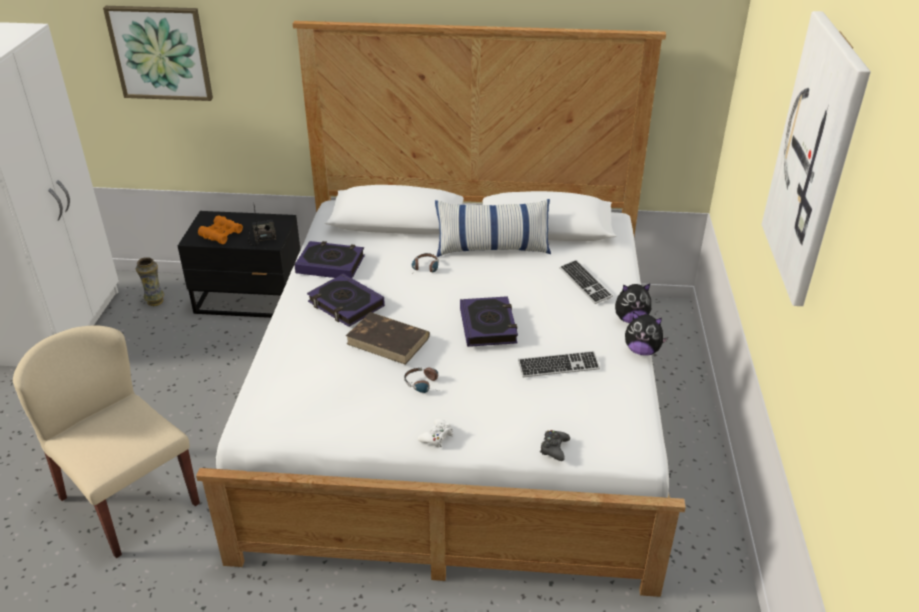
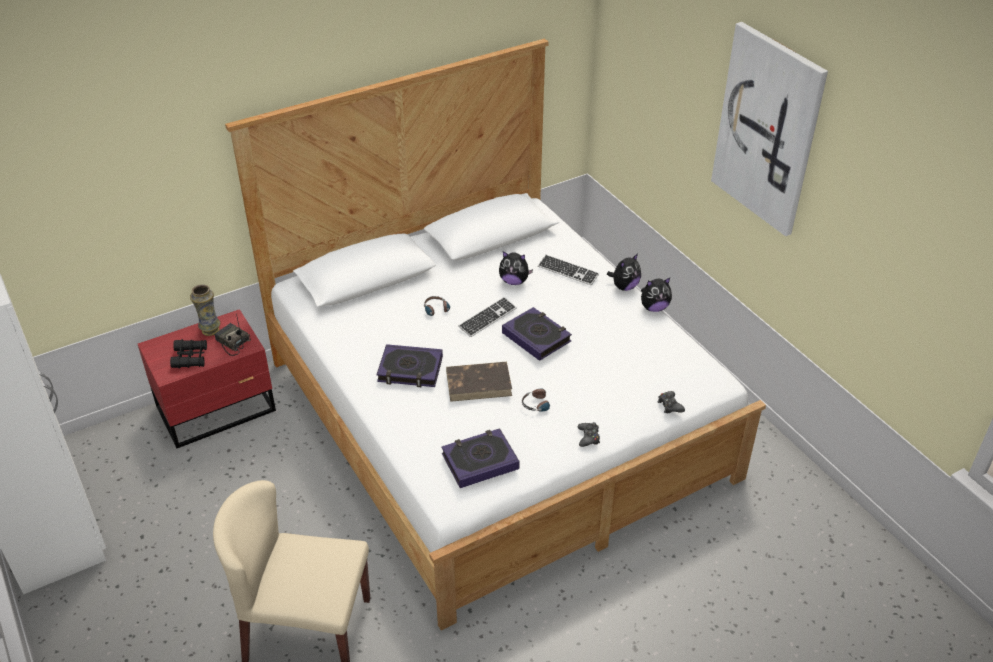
camera: 35 degrees left, 5 degrees up
(155, 301) = (122, 455): vase -> vase (210, 330)
(160, 53) = (80, 198): picture -> none
(221, 234) = (190, 358): orange binoculars -> black binoculars
(251, 299) = (218, 409): black nightstand -> red nightstand
(330, 264) = (355, 341): book -> book (480, 461)
(436, 437) = (588, 437): white game controller -> black game controller
(492, 248) = (470, 271): pillow -> none
(523, 272) = (514, 281): none -> plush toy
(558, 366) = (614, 345): keyboard -> keyboard (487, 318)

